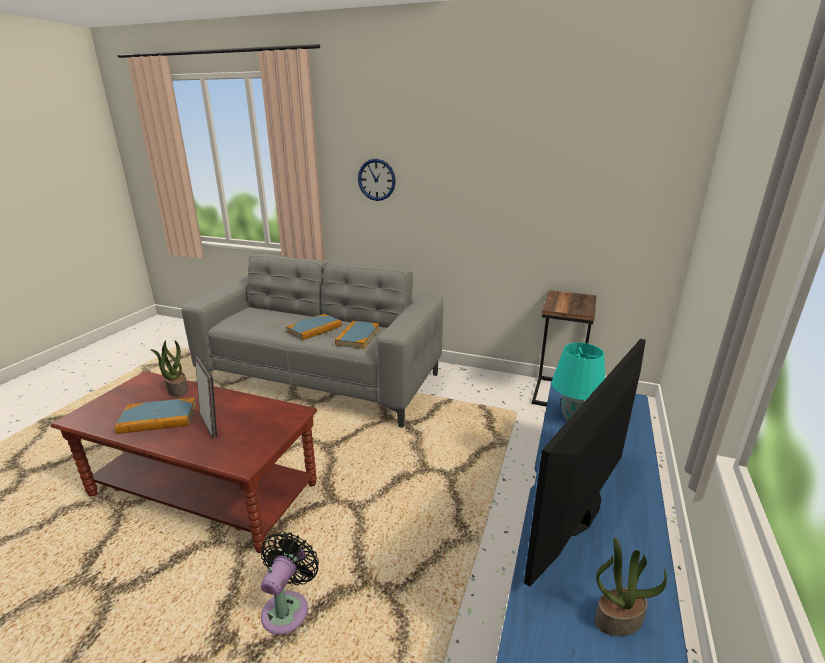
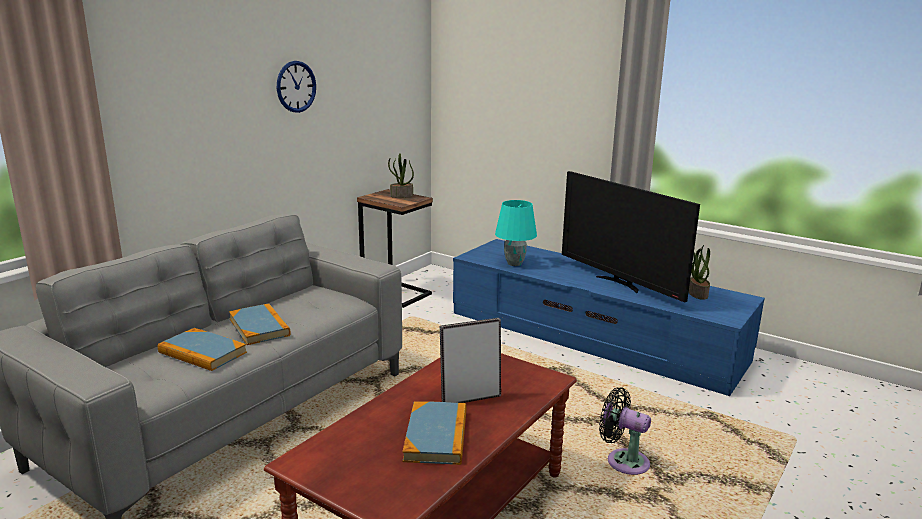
camera: 75 degrees left, 5 degrees down
(177, 389) = (360, 428): potted plant -> potted plant (401, 196)
(358, 337) = (315, 305): book -> book (202, 353)
(376, 180) = (171, 111): wall clock -> wall clock (296, 86)

